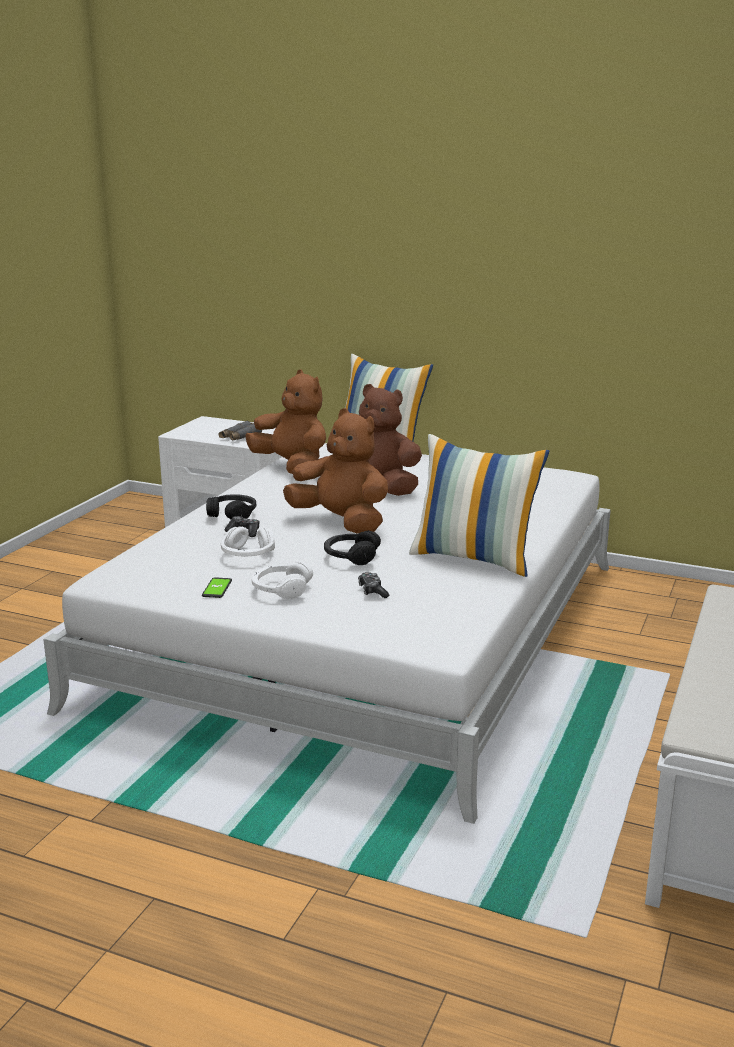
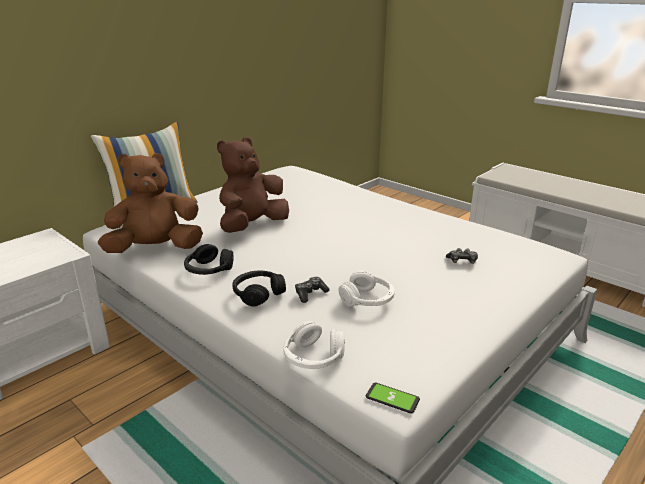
camera: 70 degrees left, 5 degrees up
(217, 588) = (438, 326): phone -> phone (392, 398)
(240, 437) = (36, 257): grey binoculars -> none
(281, 590) = (450, 296): white headphones -> white headphones (313, 357)
(341, 523) = (322, 249): brown plush toy -> none
(351, 556) = (395, 257): black headphones -> black headphones (208, 270)
(474, 558) = (413, 220): pillow -> none

